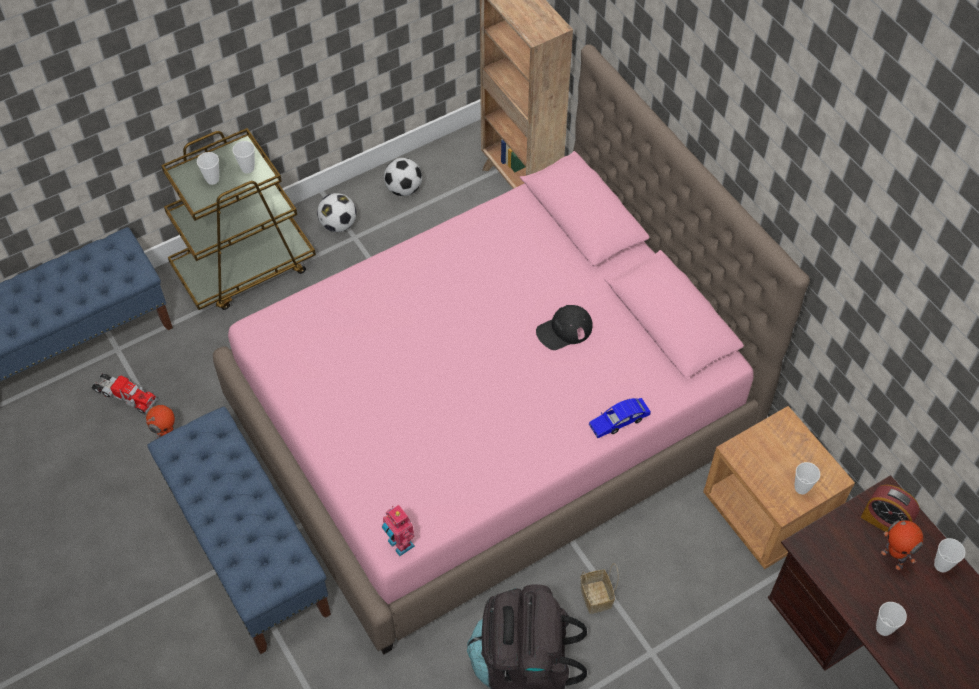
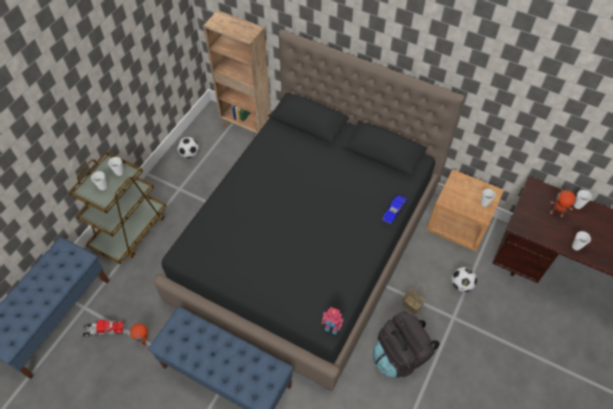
camera: 30 degrees left, 0 degrees up
(338, 224) = (167, 186): football -> football (461, 285)
(491, 421) = (307, 246): pink bed -> black bed
(564, 330) = (338, 180): black cap -> none
(885, 522) = (541, 198): alarm clock -> none

